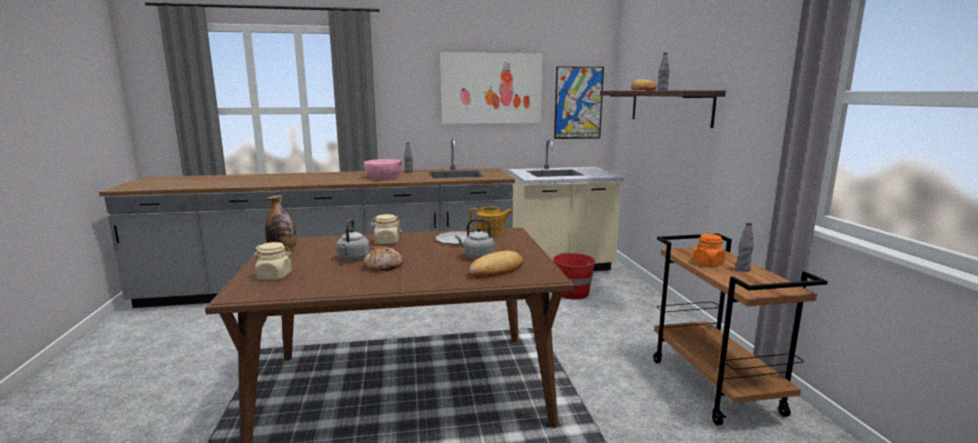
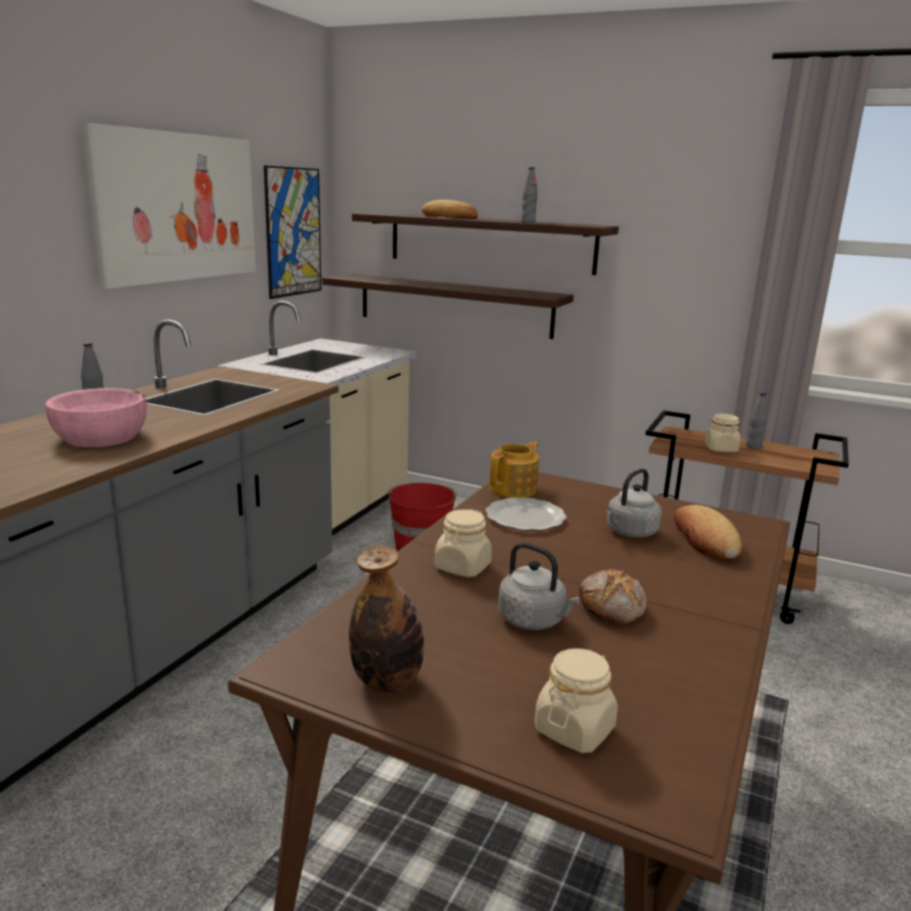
camera: 55 degrees left, 5 degrees up
(652, 149) = (454, 305): none -> shelf
(708, 263) = (720, 449): orange jar -> beige jar

